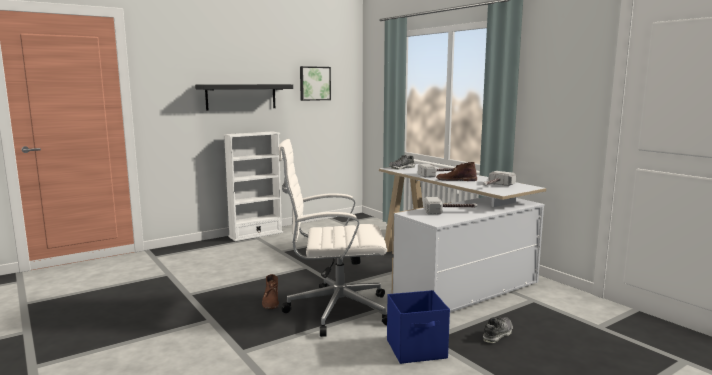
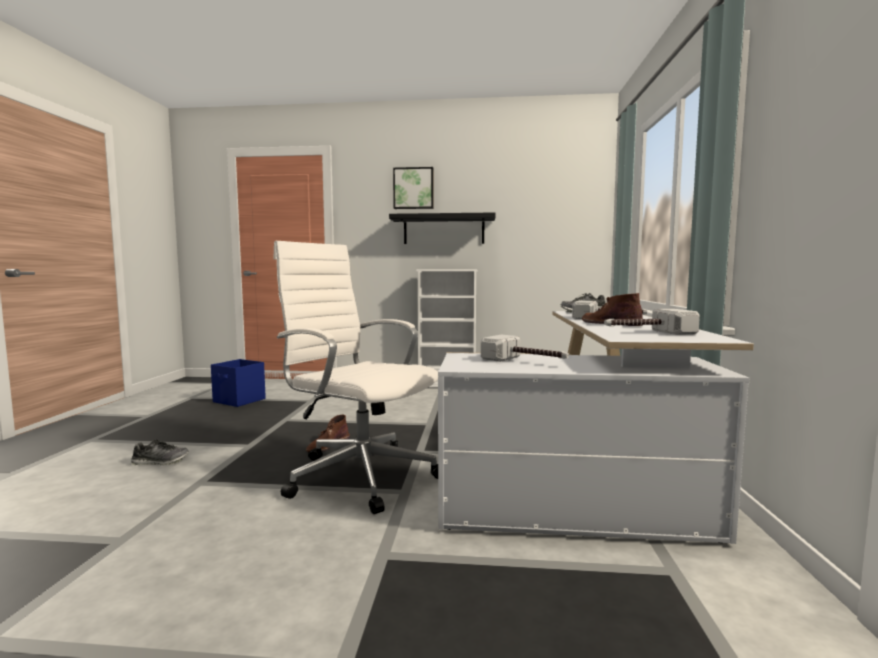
camera: 40 degrees right, 5 degrees down
(314, 83) = (538, 214): picture -> picture (413, 188)
(417, 349) = (338, 562): blue storage box -> blue storage box (239, 400)
(497, 334) = (491, 599): shoe -> shoe (160, 462)

